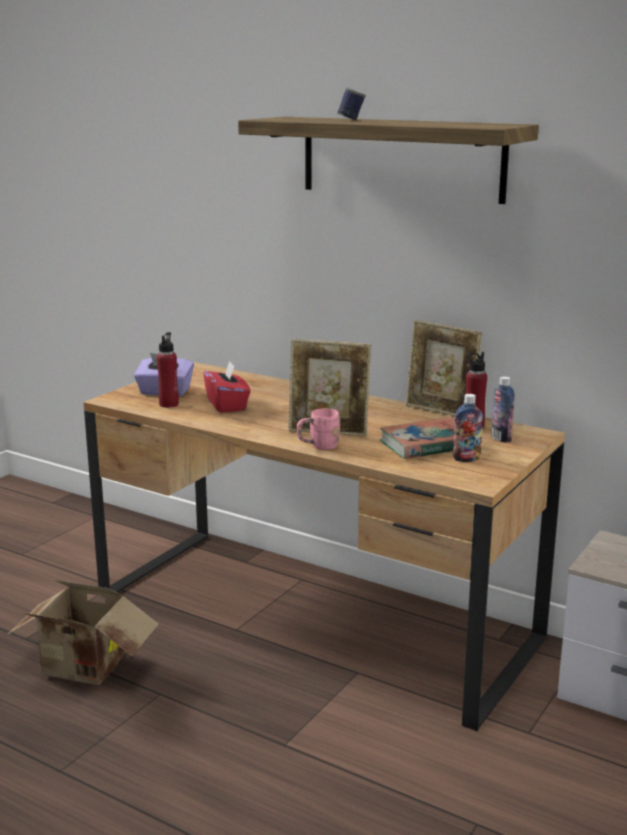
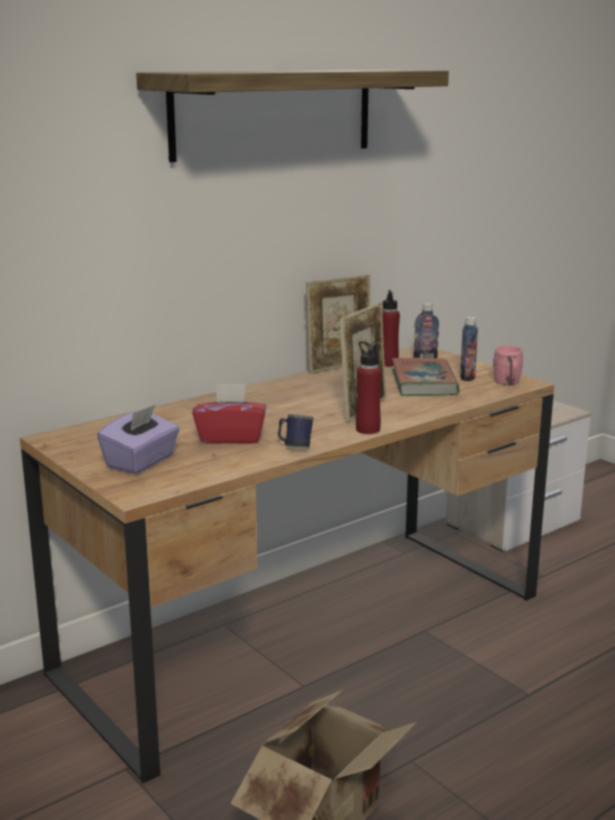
camera: 70 degrees left, 0 degrees up
(169, 404) = (195, 464): red bottle -> red bottle (367, 430)
(318, 446) = (401, 418): pink mug -> pink mug (508, 383)
(351, 120) = (264, 71): blue mug -> blue mug (294, 447)

